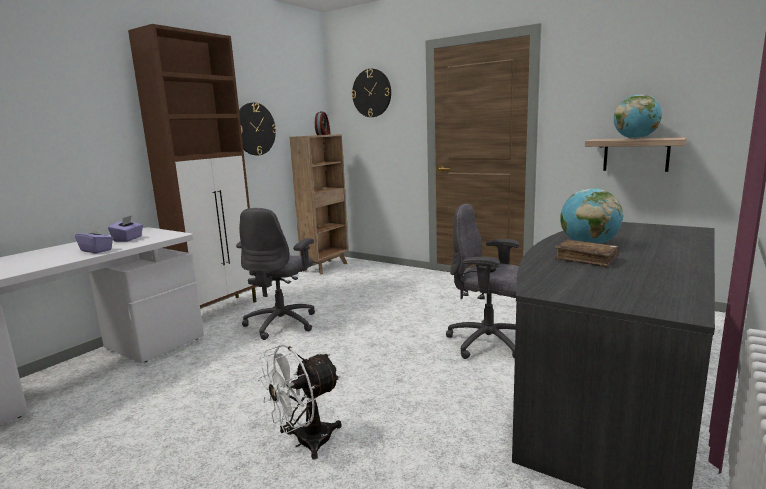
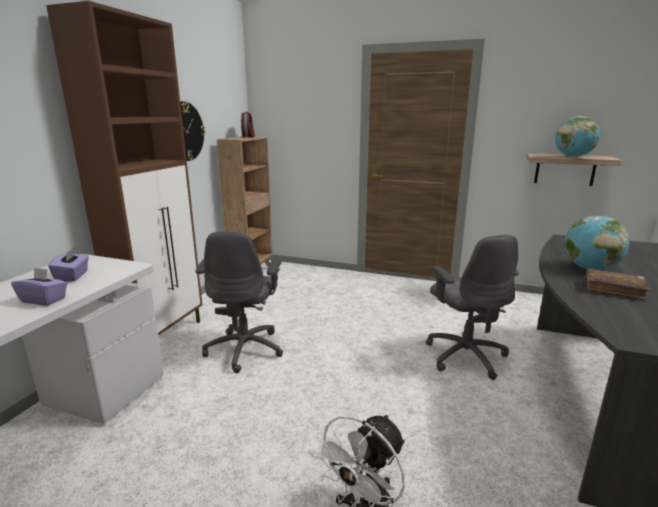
camera: 15 degrees left, 5 degrees up
(371, 93) = (299, 95): wall clock -> none
(489, 343) = (465, 355): grey office chair -> grey office chair turned 120 degrees counterclockwise

